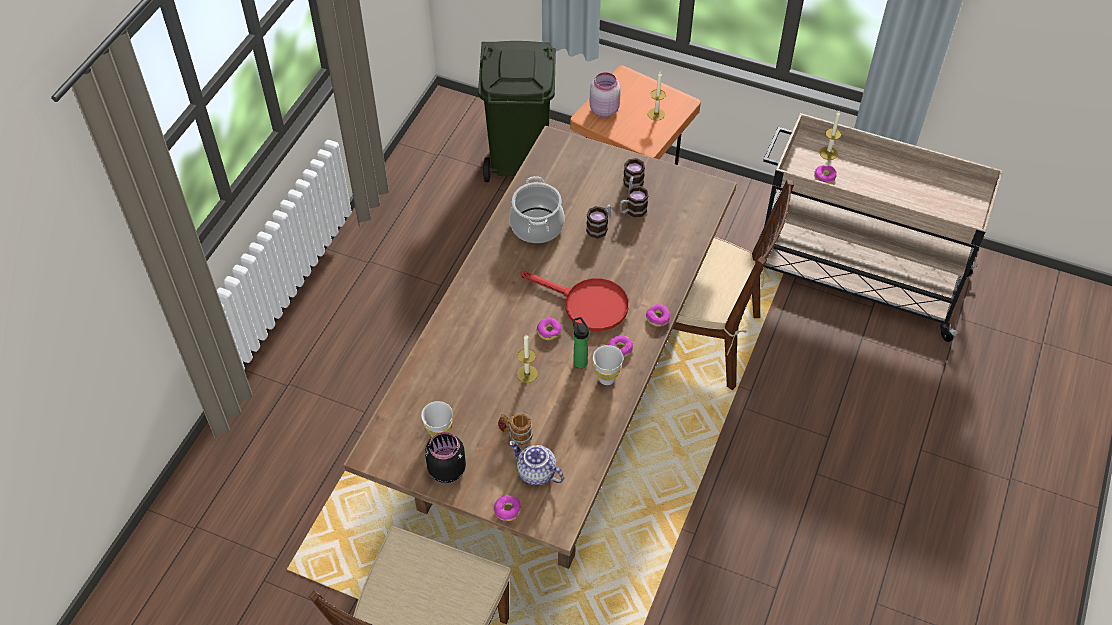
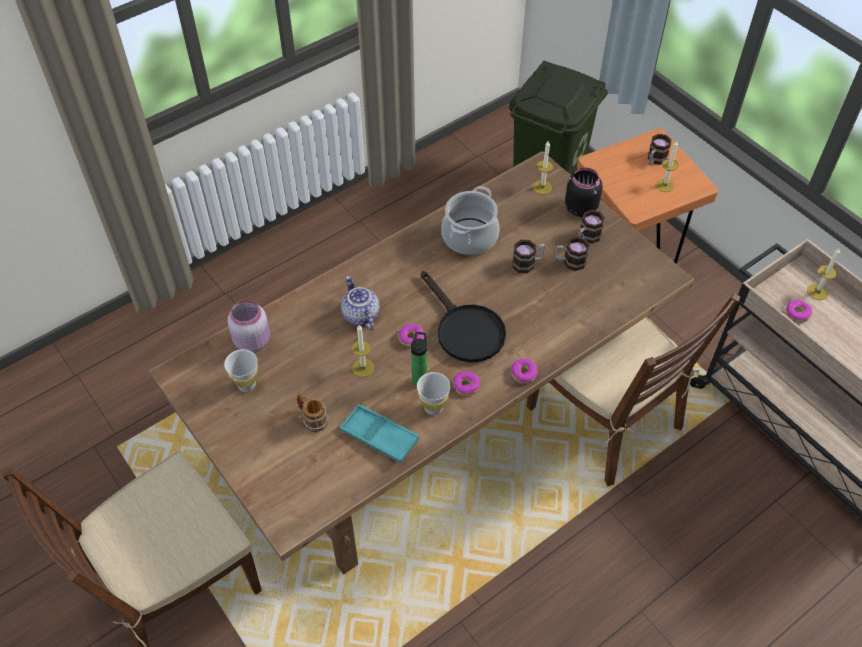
camera: 30 degrees right, 0 degrees up
(446, 469) = (229, 419): black jar -> black jar (580, 208)
(507, 510) = (253, 486): donut -> none
(535, 473) = (303, 464): teapot -> teapot (360, 315)
(567, 157) = (542, 187): none -> candle
(580, 421) = (379, 436): none -> turquoise tray
(587, 304) = (464, 329): red frying pan -> black frying pan
(604, 109) = (616, 161): pink jar -> pink jar (252, 340)
(634, 95) = (655, 160): none -> mug

